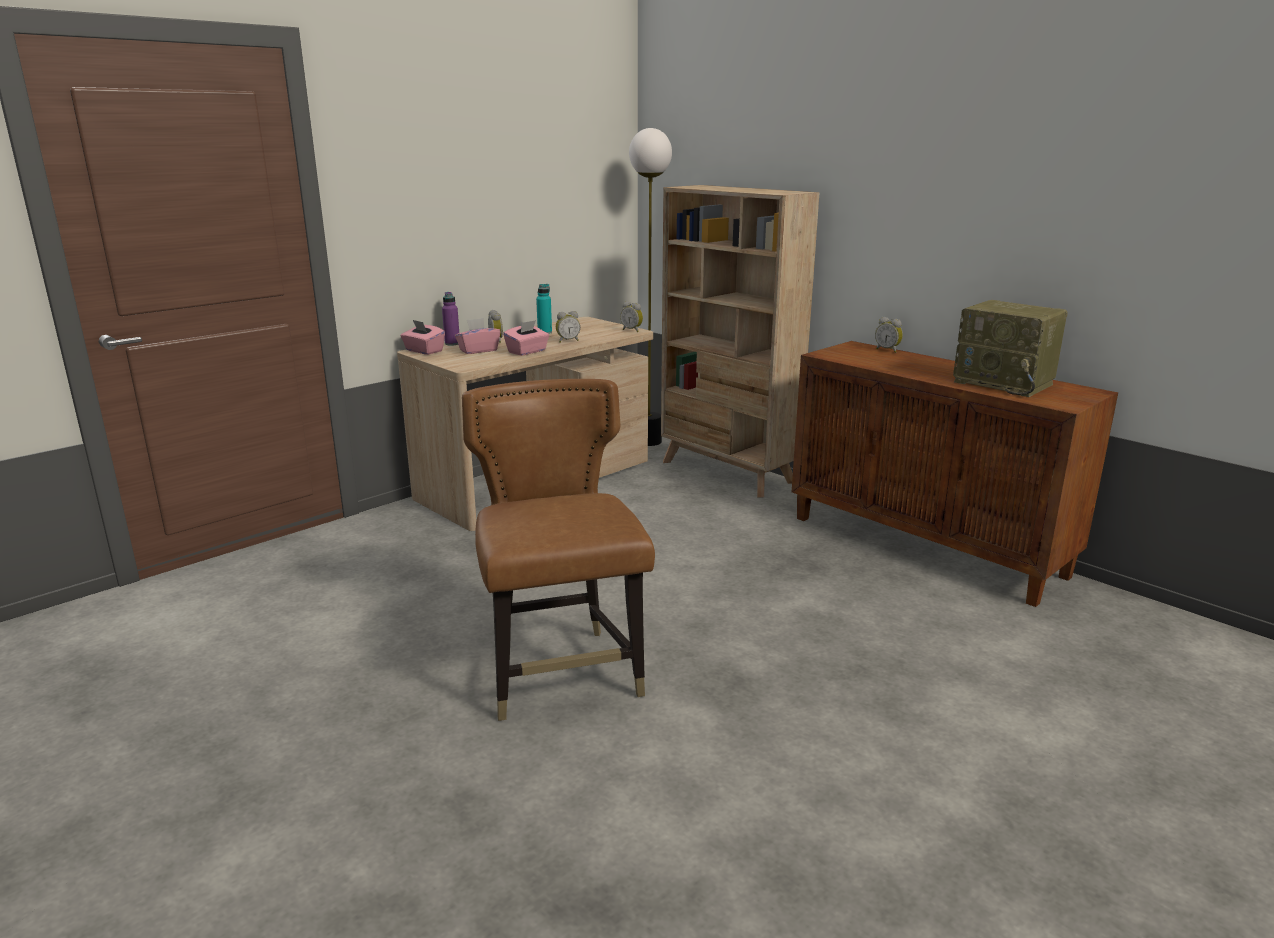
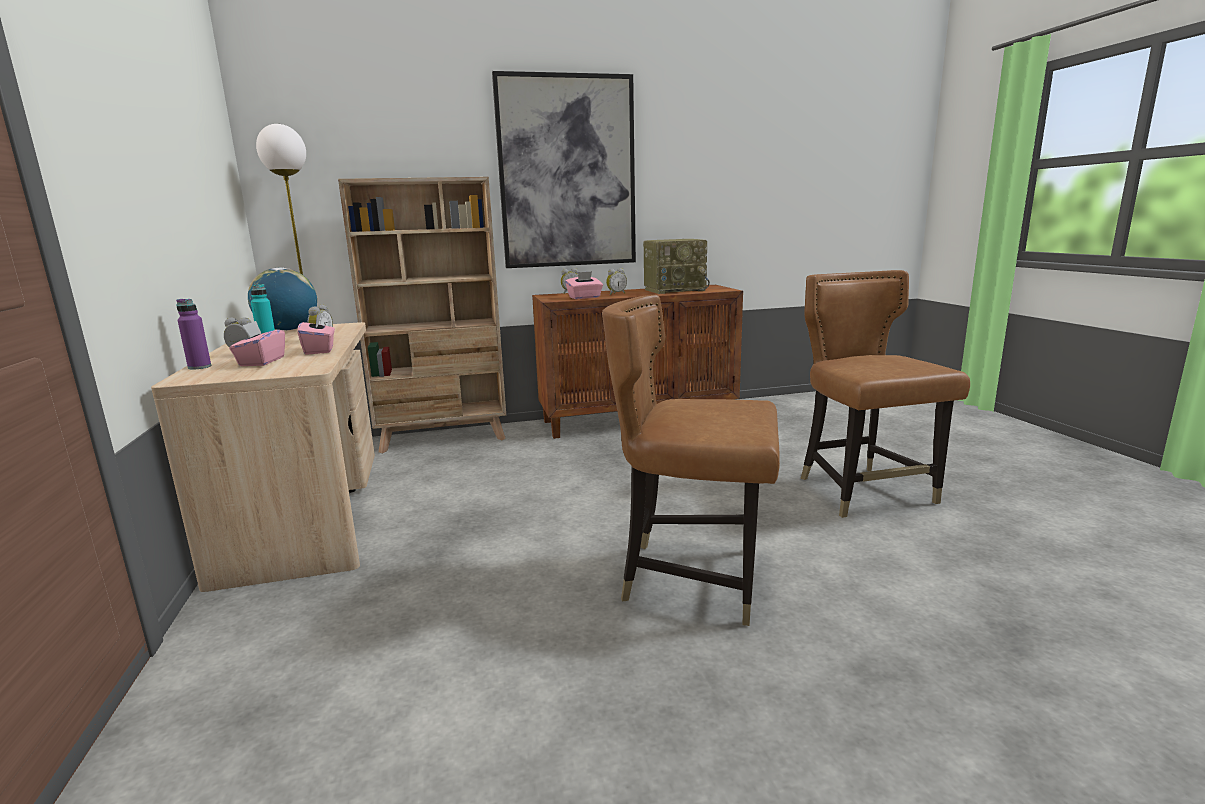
camera: 60 degrees left, 5 degrees down
(423, 351) = (192, 377): pink tissue box -> pink tissue box (584, 297)
(593, 324) = (288, 330): none -> globe
(632, 330) = (344, 325): alarm clock -> alarm clock (616, 294)
(893, 756) = (863, 491): none -> brown chair
(918, 190) = (567, 173): none -> picture

